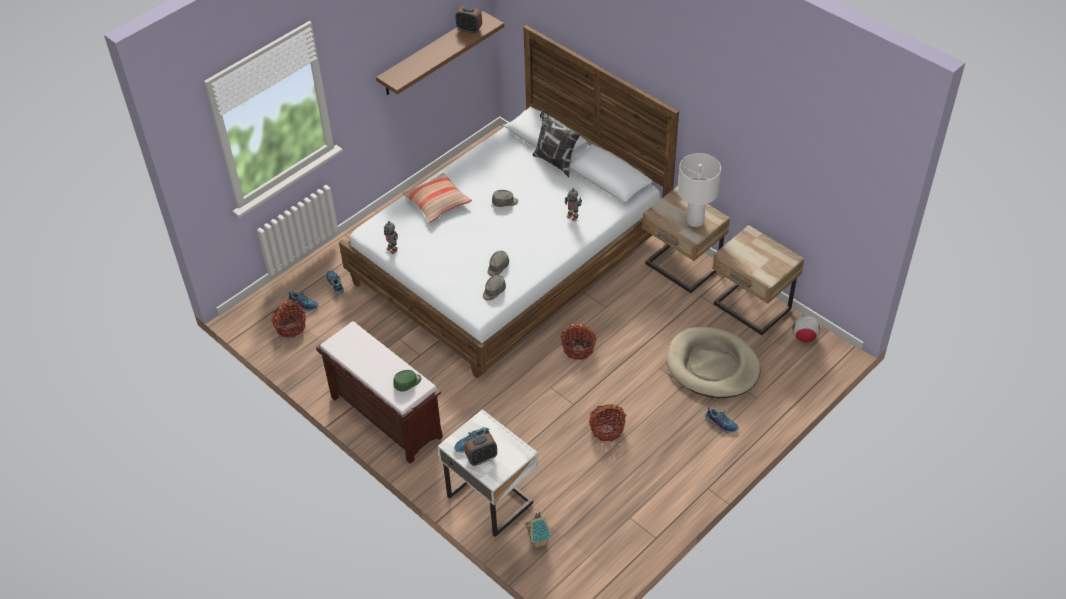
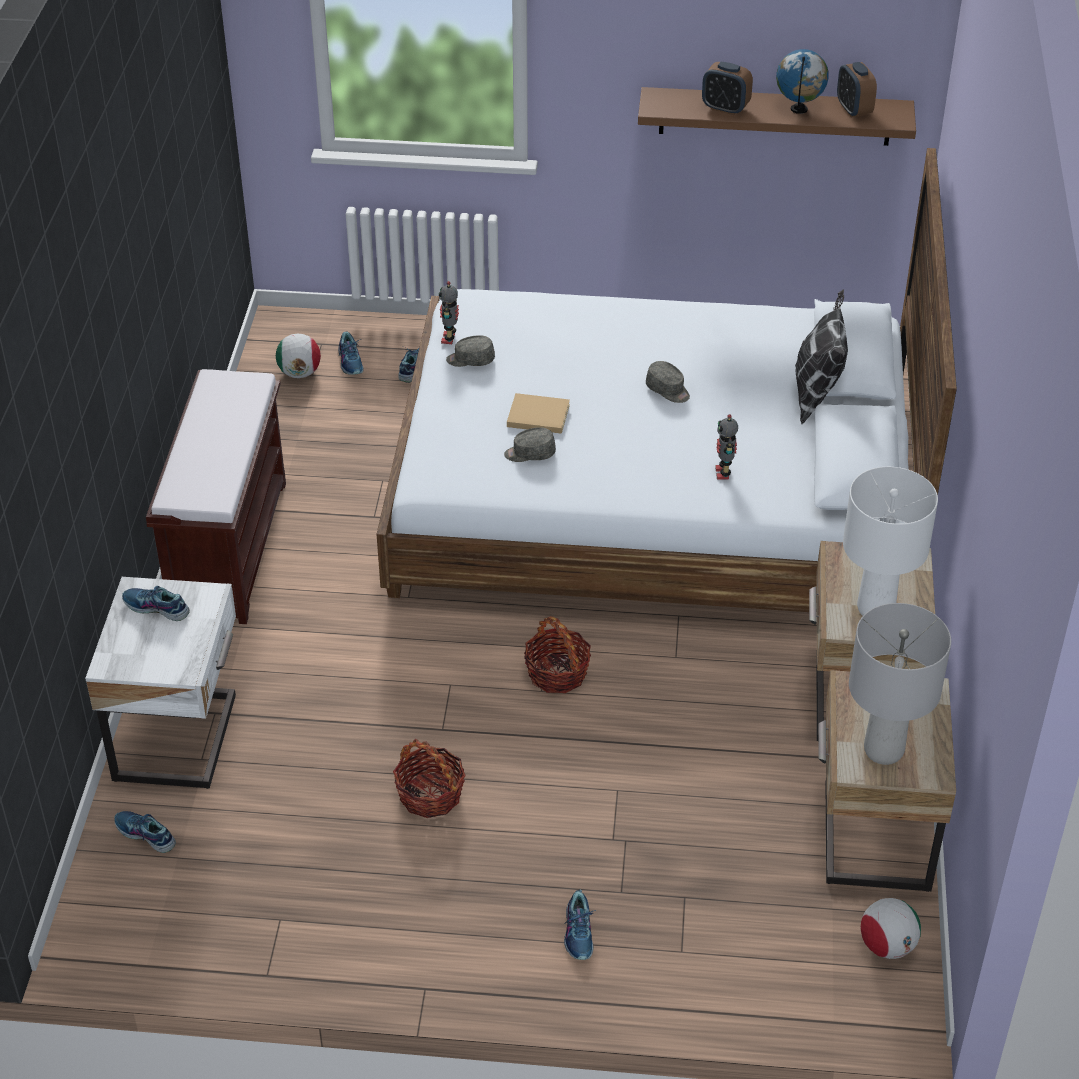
camera: 50 degrees right, 5 degrees down
(291, 327) = (300, 373): basket -> football
(408, 383) = (208, 484): green cap -> none
(437, 203) = (588, 329): pillow -> none
(450, 44) = (799, 109): none -> globe
(475, 251) = (536, 415): none -> beige book
(481, 458) = (136, 633): alarm clock -> alarm clock (725, 108)
(493, 291) = (477, 475): grey cap -> grey cap (470, 360)
(539, 541) = (145, 835): toy house -> shoe
(712, 366) = (691, 854): beige dog bed -> none
(768, 265) = (883, 751): none -> grey table lamp

